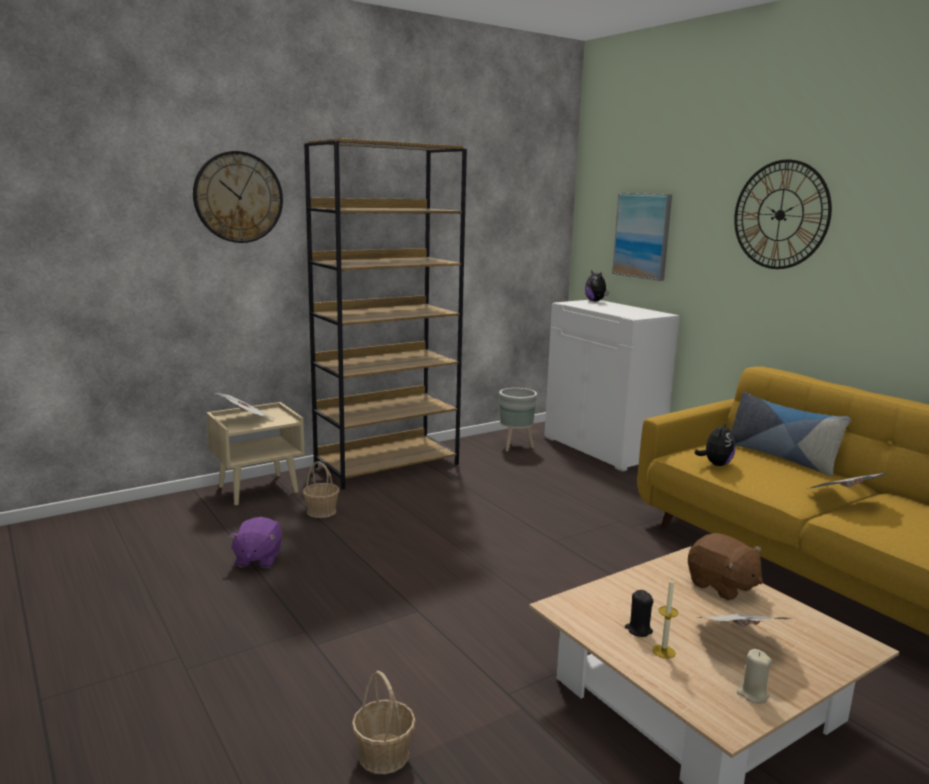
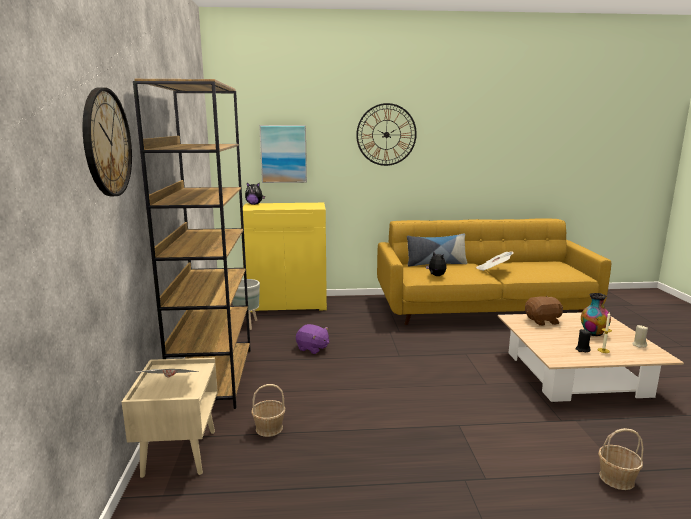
camera: 60 degrees left, 0 degrees up
(257, 559) = (332, 481): purple plush toy -> purple plush toy (313, 348)
(603, 448) = (287, 304): white cabinet -> yellow cabinet
(738, 639) = (593, 333): newspaper -> vase

